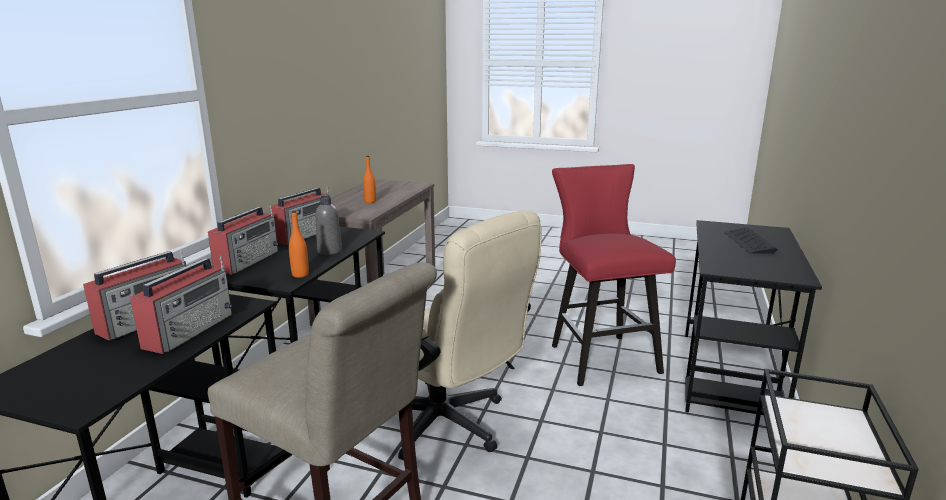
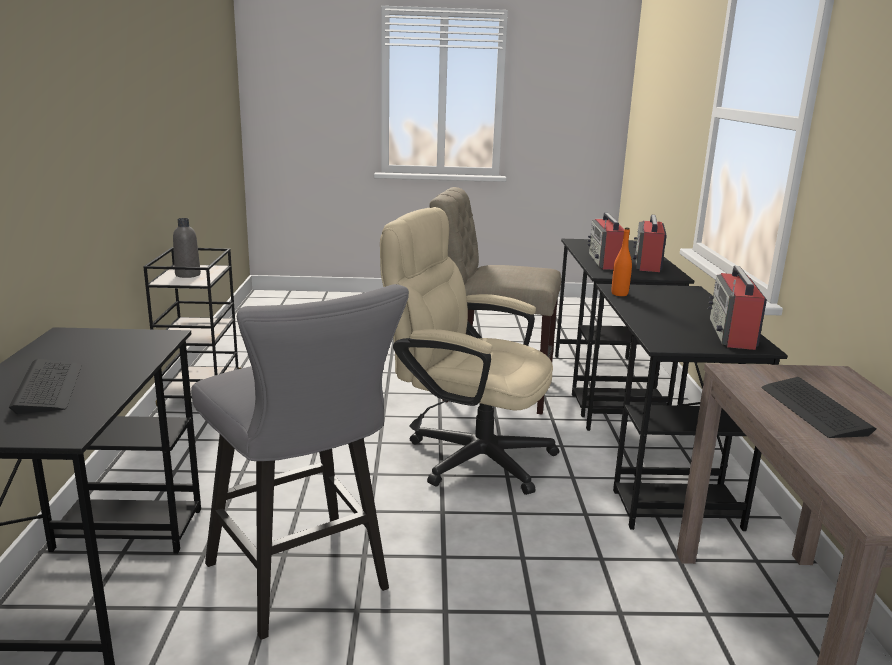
camera: 160 degrees right, 0 degrees up
(248, 261) = (700, 300): radio -> none
(329, 251) = (649, 316): grey bottle -> grey bottle (188, 275)
(370, 202) = (813, 410): orange bottle -> keyboard
(599, 356) = (304, 582): red stool -> grey stool

